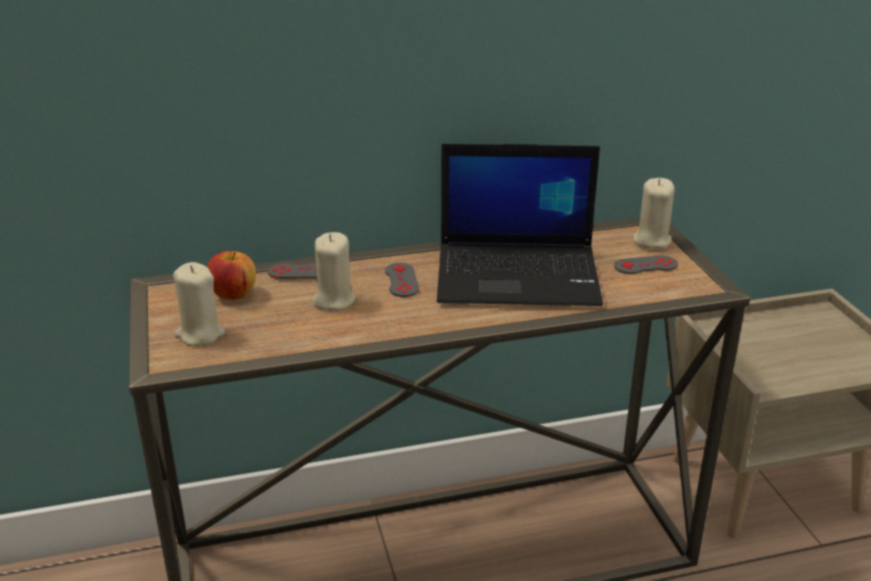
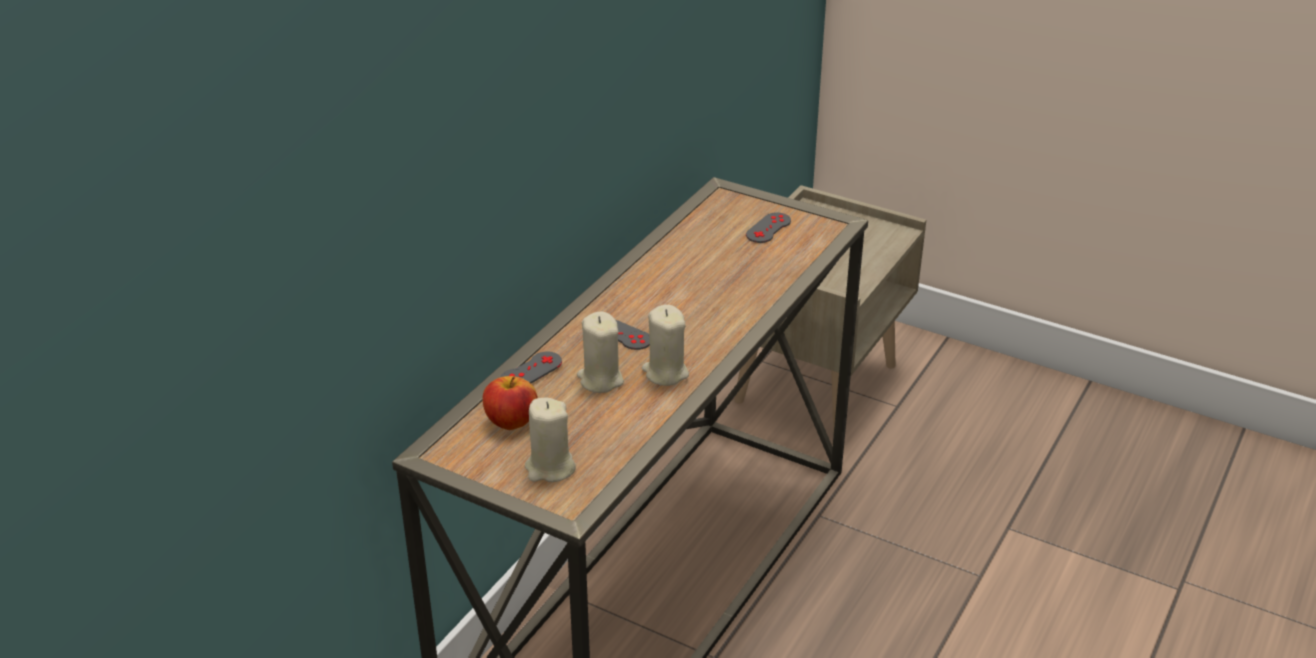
camera: 45 degrees left, 5 degrees up
(519, 275) = (700, 282): laptop -> none
(651, 240) = (742, 204): beige candle -> beige candle (665, 373)

